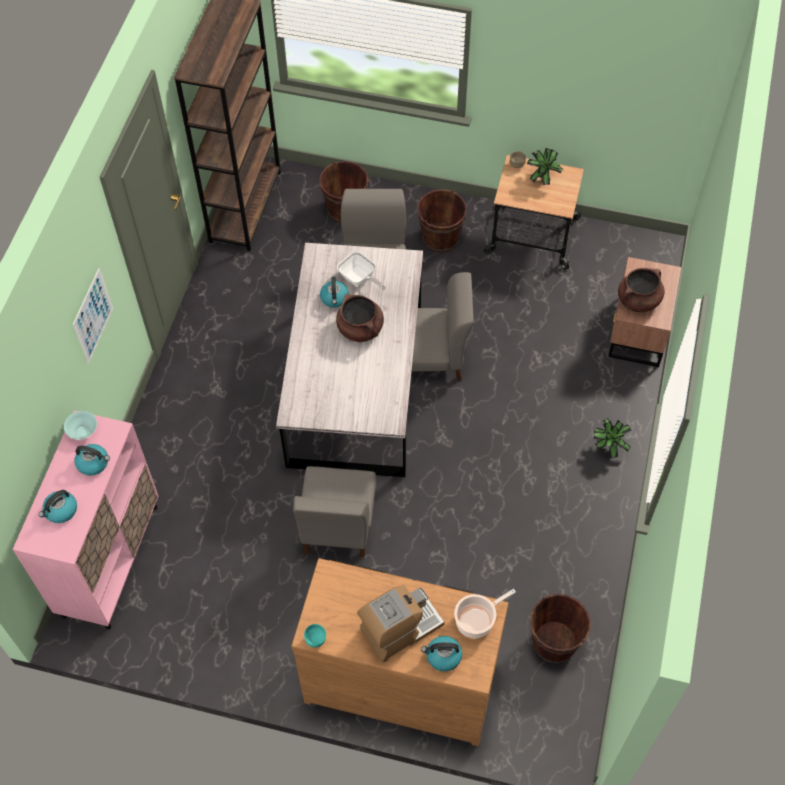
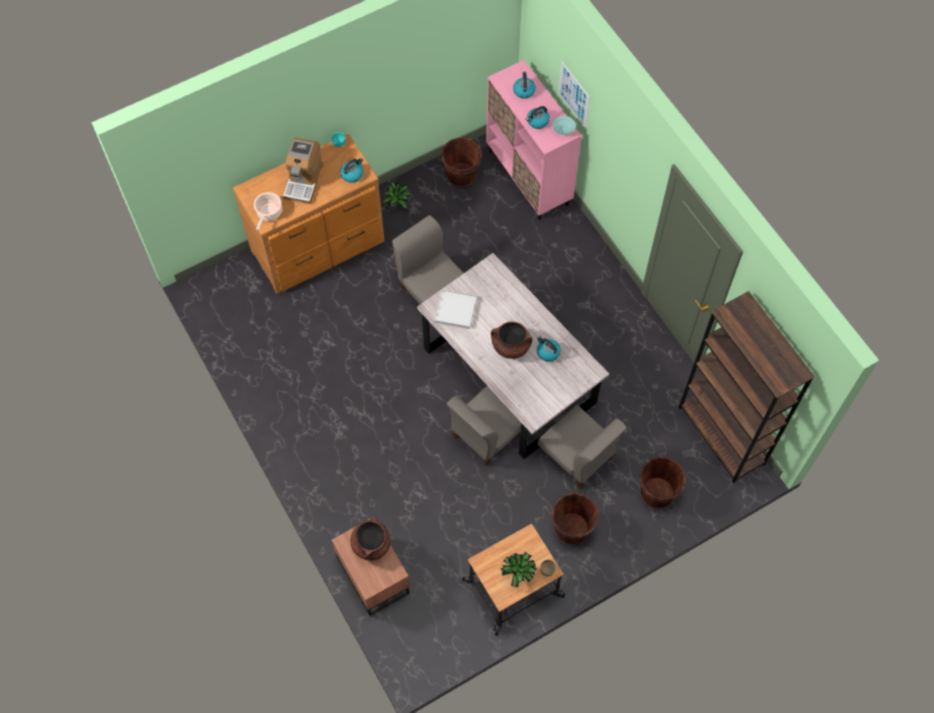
camera: 135 degrees right, 5 degrees up
(93, 316) = (624, 165): picture -> picture (573, 94)
(359, 279) = (548, 378): frying pan -> none
(373, 401) = (455, 310): none -> white tray
(443, 656) = (270, 185): kettle -> kettle (352, 174)
(554, 642) = (255, 329): brown bucket -> brown bucket (461, 176)
(608, 447) = (321, 470): potted plant -> potted plant (397, 204)

